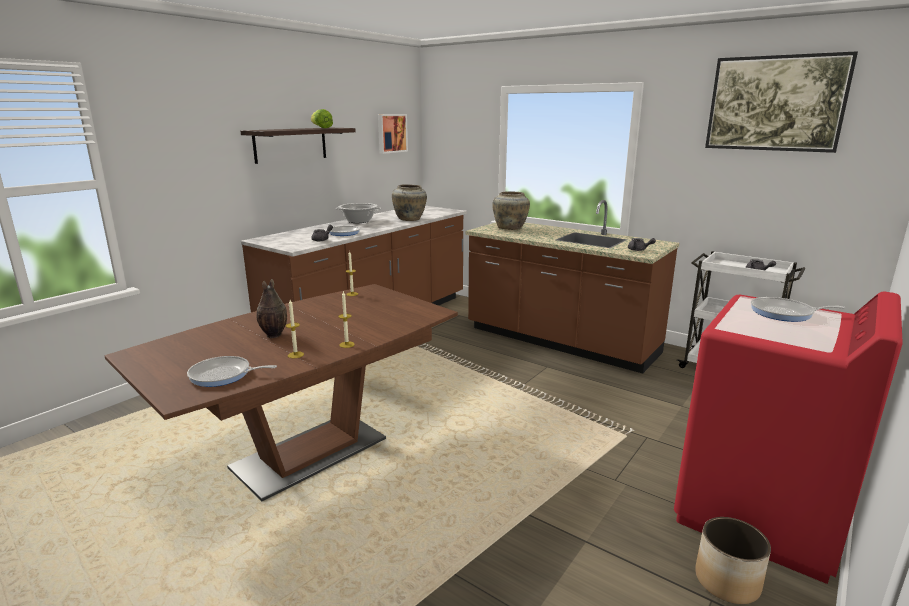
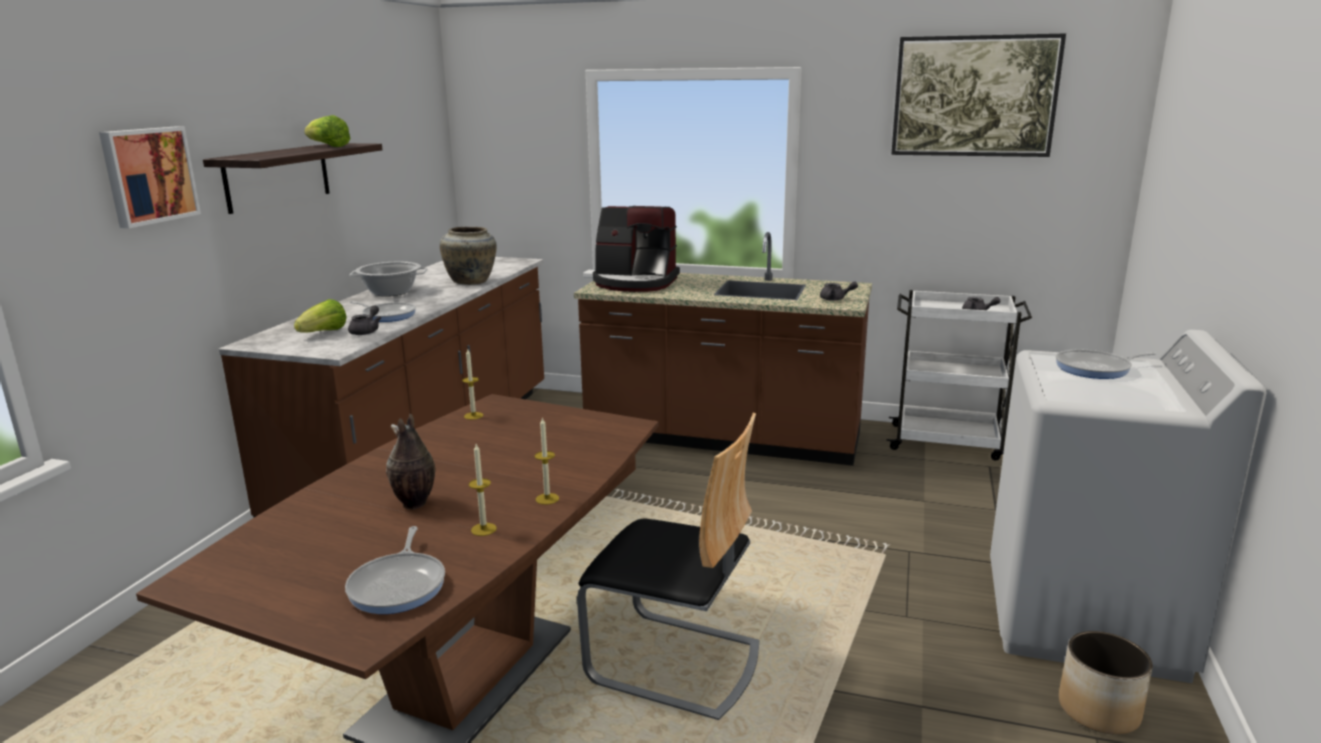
camera: 20 degrees left, 0 degrees up
(223, 375) = (399, 585): frying pan -> frying pan turned 75 degrees counterclockwise
(300, 238) = (324, 333): none -> lettuce
(391, 133) = (413, 145): picture -> picture (148, 175)
(436, 472) = (675, 663): none -> chair
(510, 228) = (635, 282): beige vase -> coffee machine
(759, 514) = (1083, 619): red washing machine -> white washing machine

